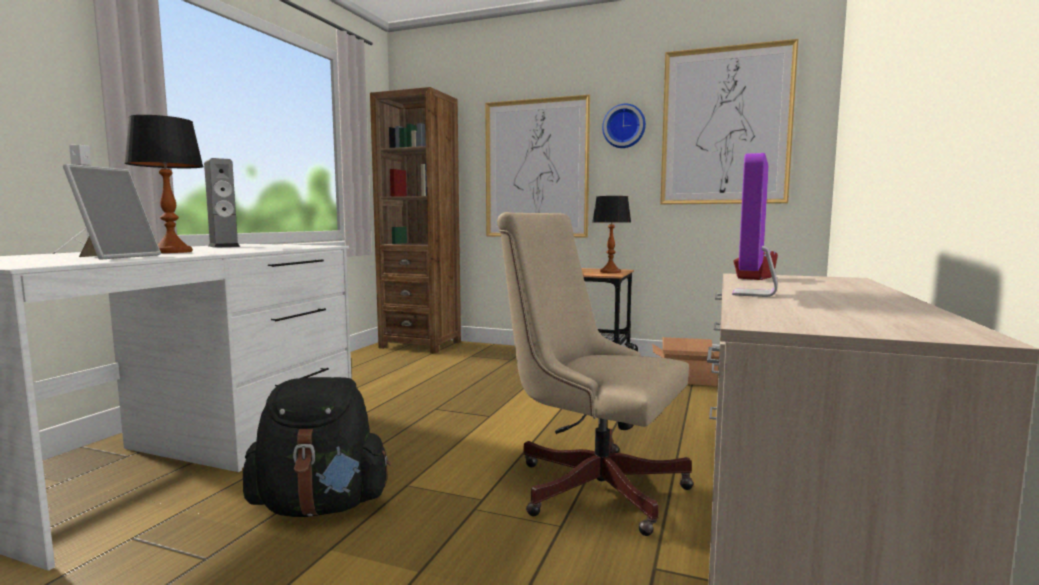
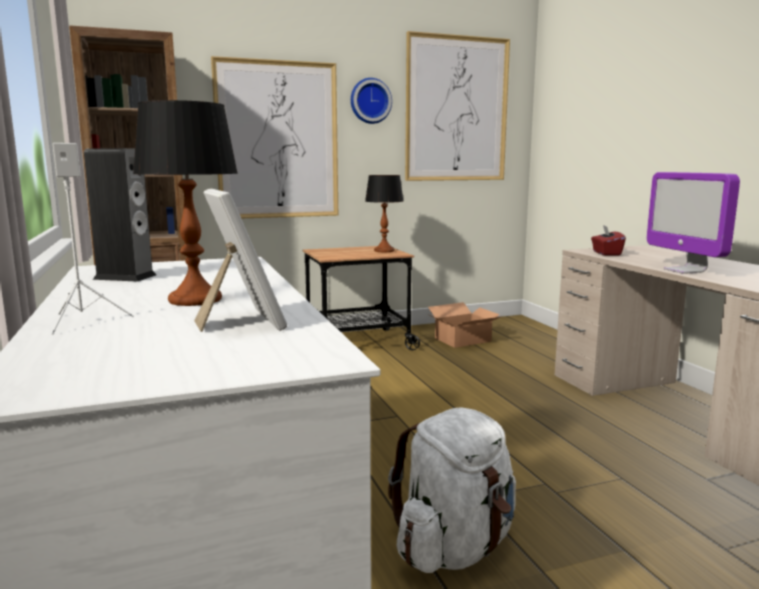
camera: 40 degrees left, 5 degrees up
(321, 506) = (455, 547): black backpack -> white backpack
(589, 484) = (576, 443): beige office chair -> none

